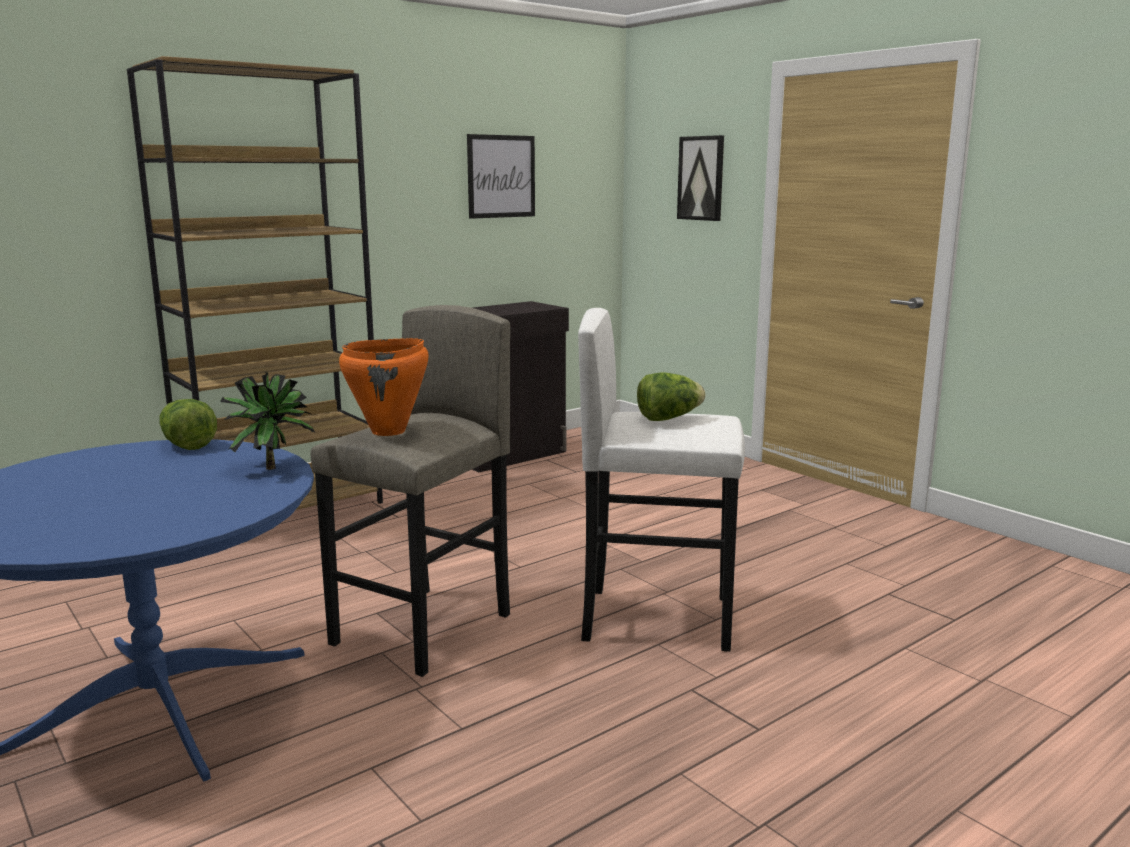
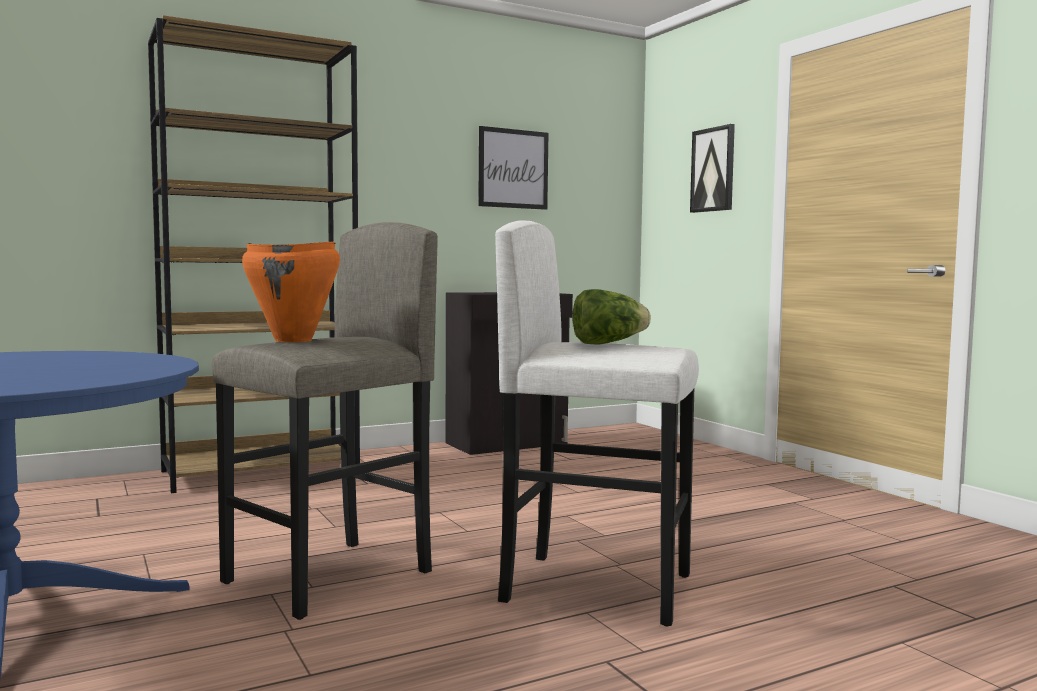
camera: 10 degrees right, 10 degrees down
(187, 445) = (101, 353): lettuce -> none
(272, 467) = (157, 364): potted plant -> none

